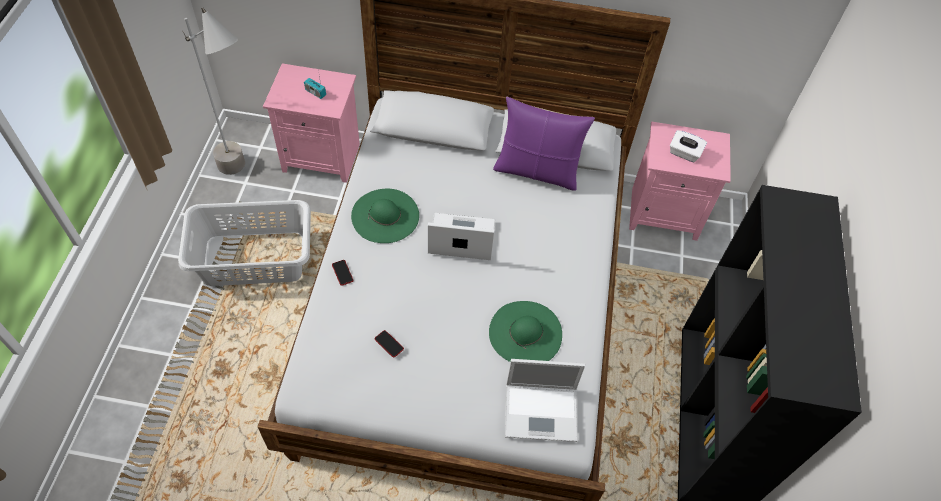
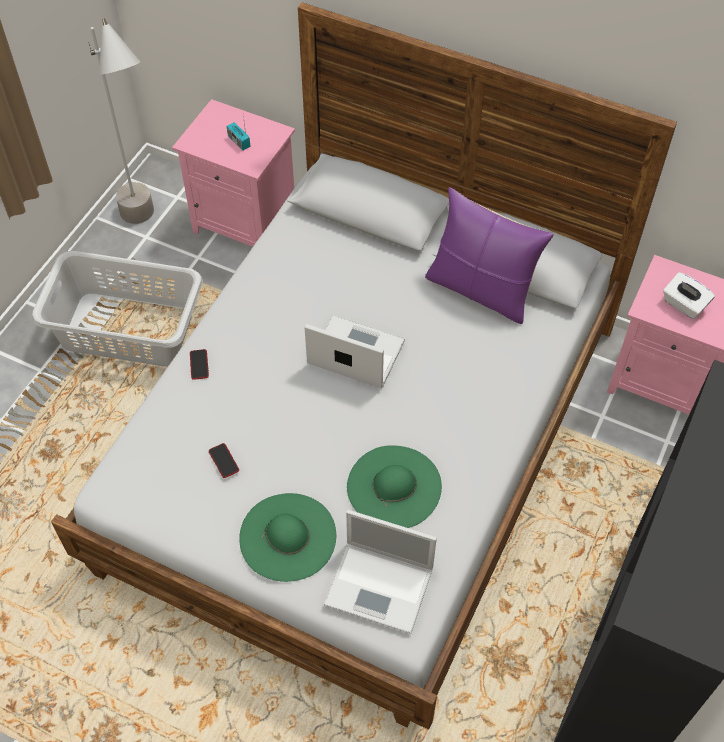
camera: 20 degrees right, 0 degrees up
(385, 215) = (272, 307): green hat -> green hat (288, 537)

